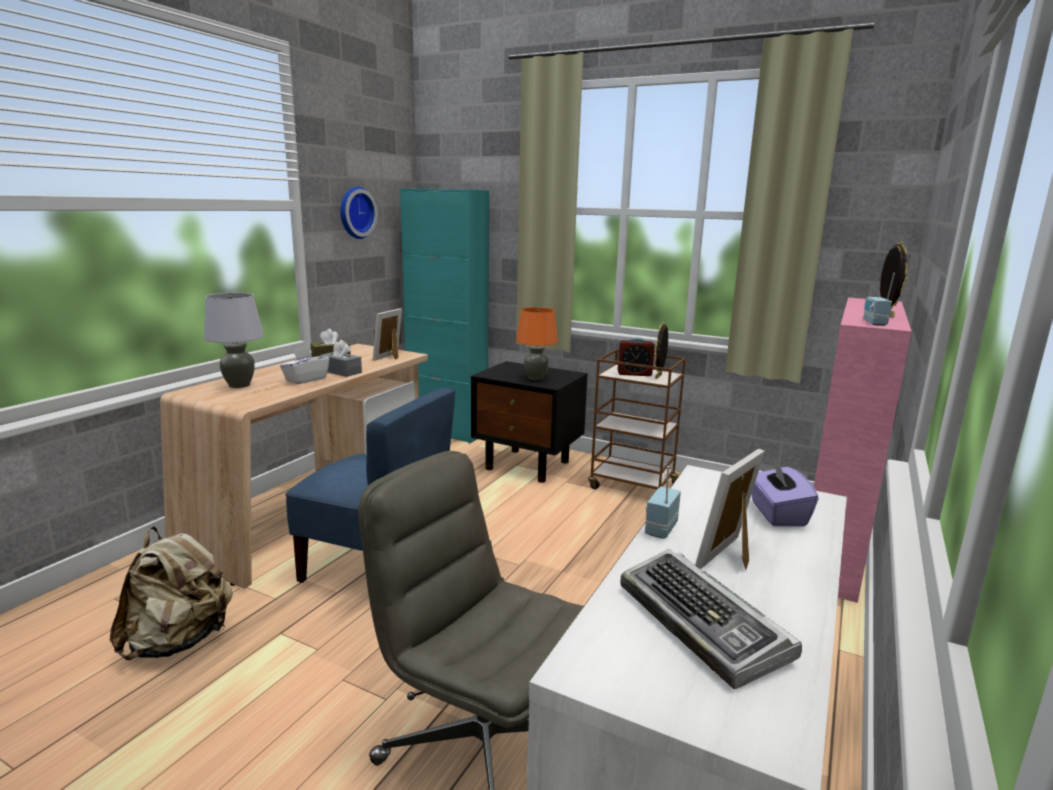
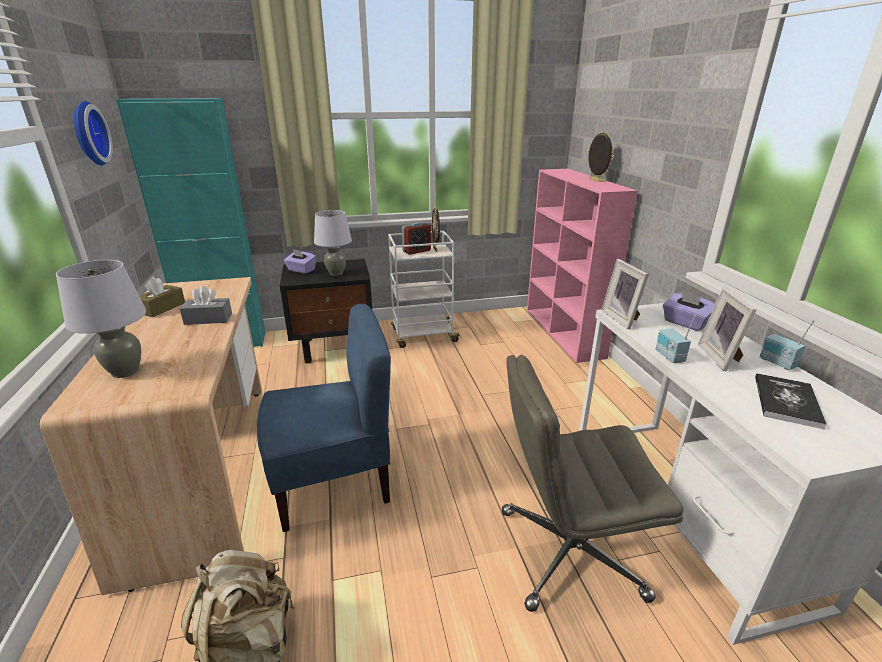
camera: 40 degrees left, 10 degrees up
(305, 379) = (190, 339): white tissue box -> none
(391, 357) = (224, 289): picture frame -> picture frame (622, 318)
(511, 368) = (301, 270): none -> purple tissue box
(535, 378) = (336, 273): orange table lamp -> grey table lamp
(633, 486) = (423, 335): brown cart -> white cart
(703, 625) = (786, 401): keyboard -> book
(873, 323) = (609, 188): radio -> radio (777, 363)

